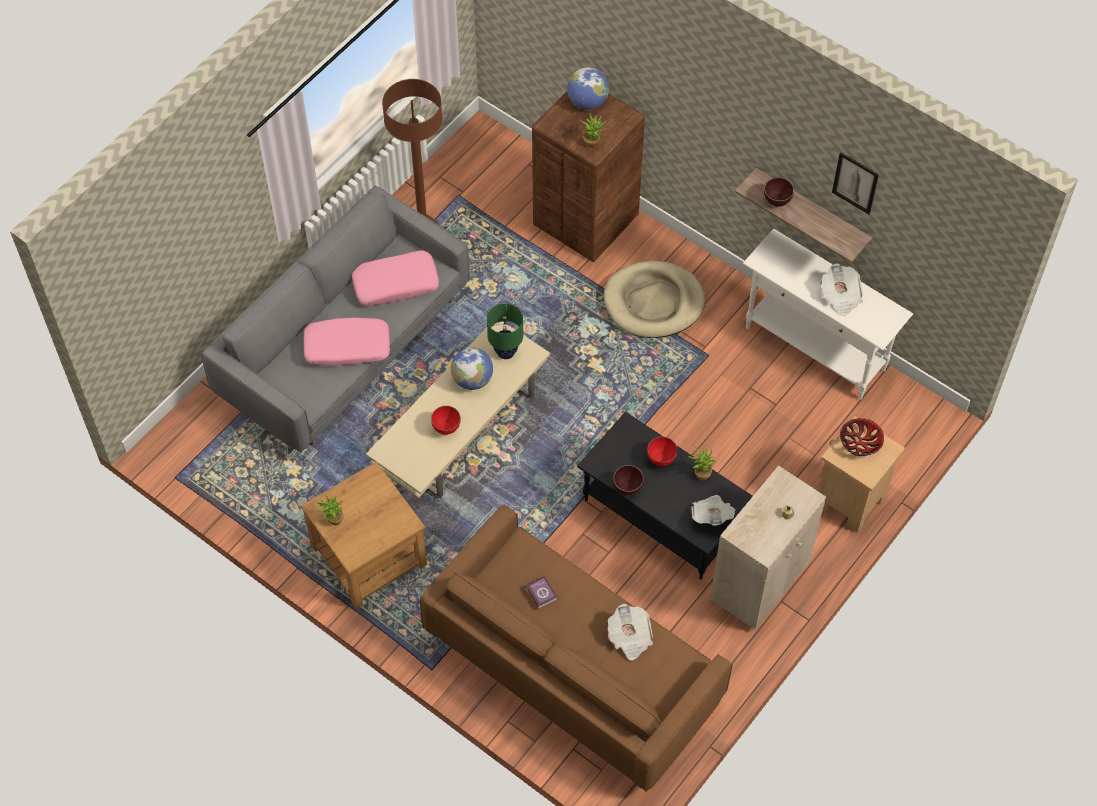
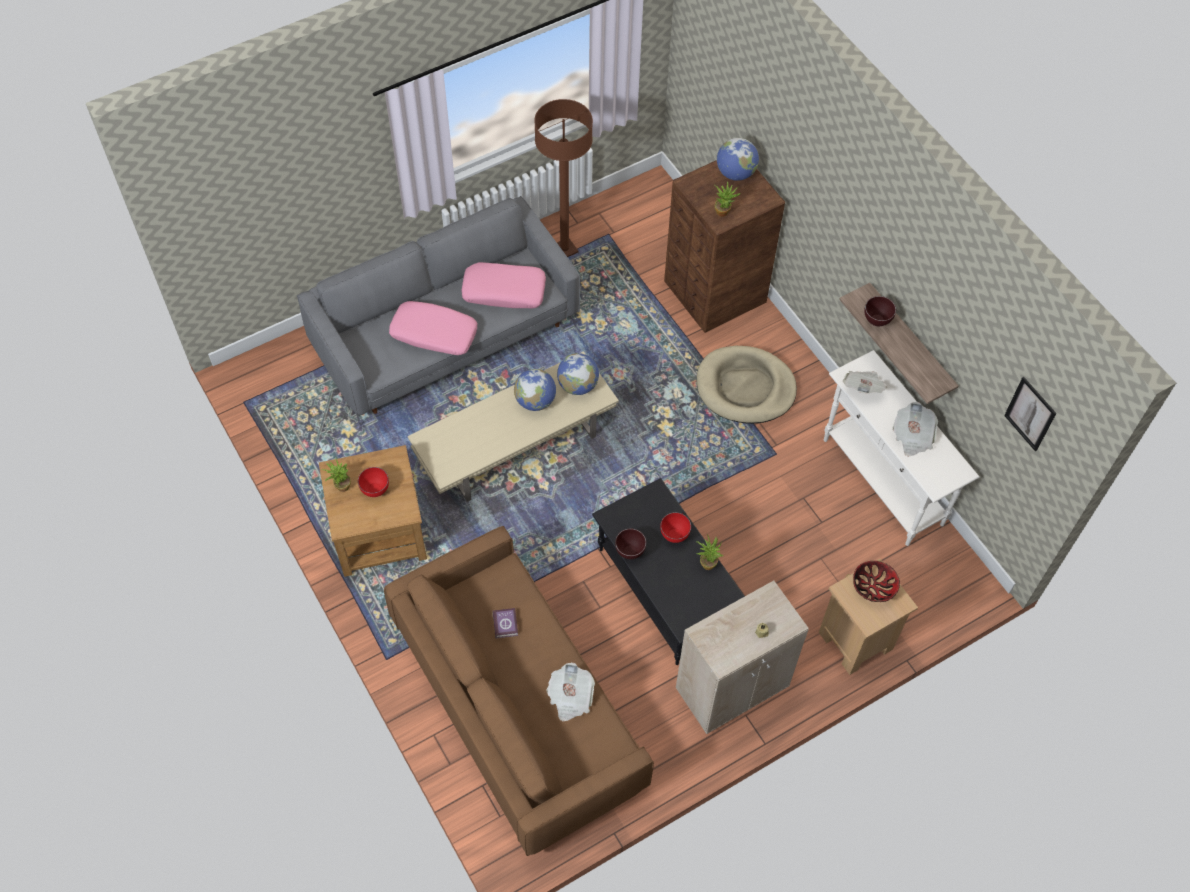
camera: 20 degrees right, 0 degrees up
(447, 428) = (491, 438): red bowl -> red bowl (376, 490)
(506, 351) = (578, 385): green table lamp -> globe
(712, 516) = (700, 607): newspaper -> newspaper (863, 388)
(855, 183) = (954, 323): picture -> picture (1030, 414)

